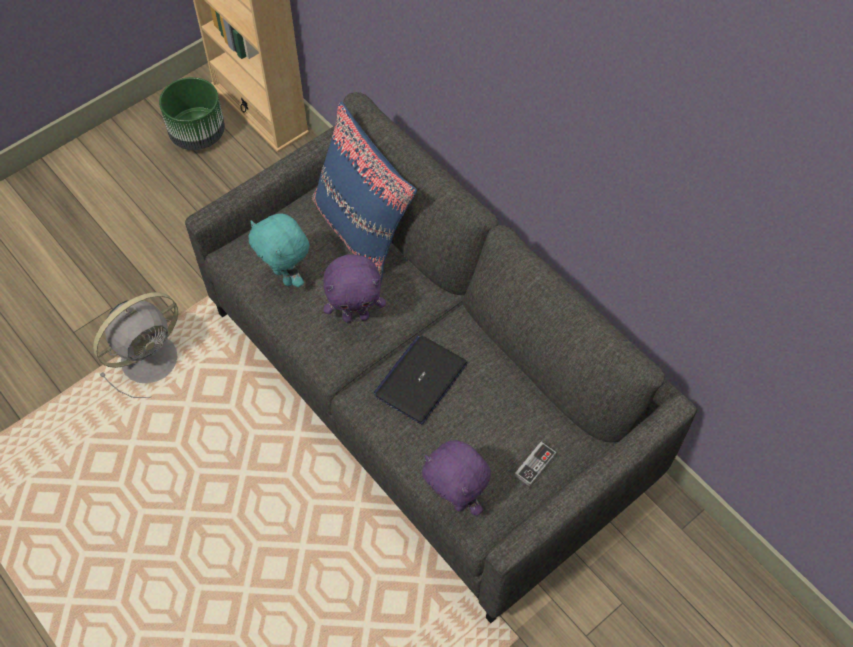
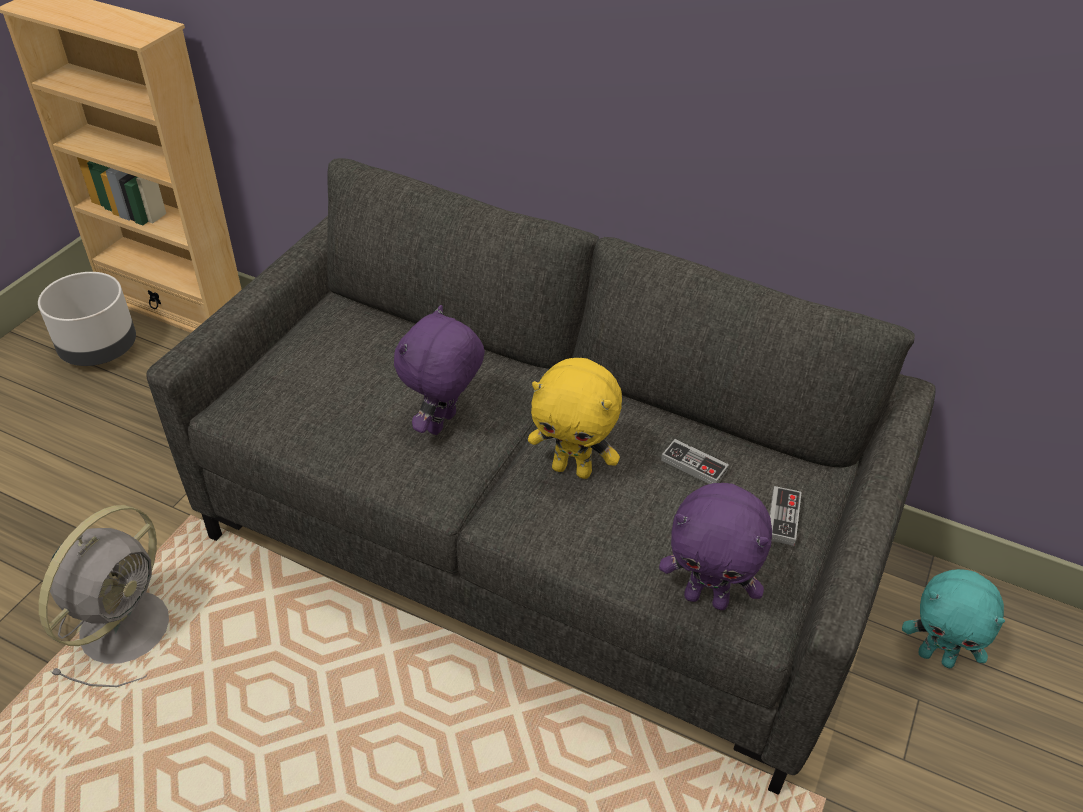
camera: 25 degrees left, 15 degrees down
(198, 134) = (100, 349): green planter -> grey planter
(286, 276) = (321, 408): turquoise plush toy -> turquoise plush toy (936, 656)
(356, 316) = (443, 424): purple plush toy -> purple plush toy turned 150 degrees clockwise
(363, 231) = (401, 333): blue pillow -> none
(420, 379) = (573, 469): laptop -> yellow plush toy
(500, 405) = (694, 465): none -> game controller

